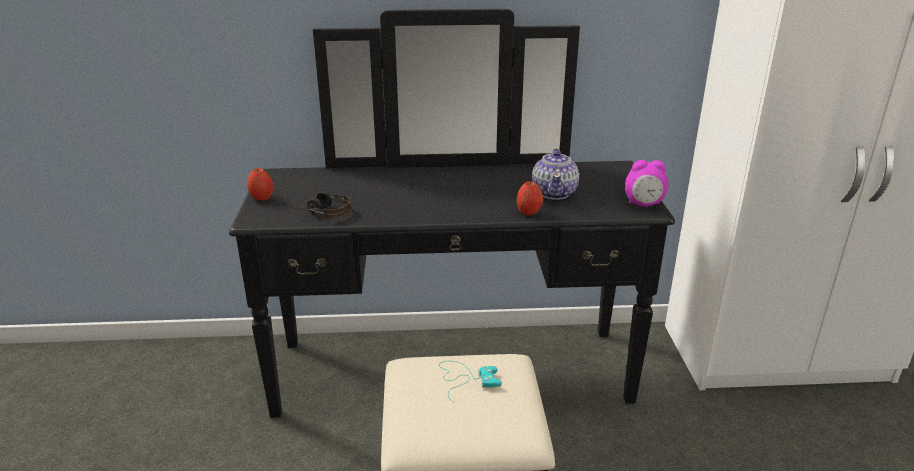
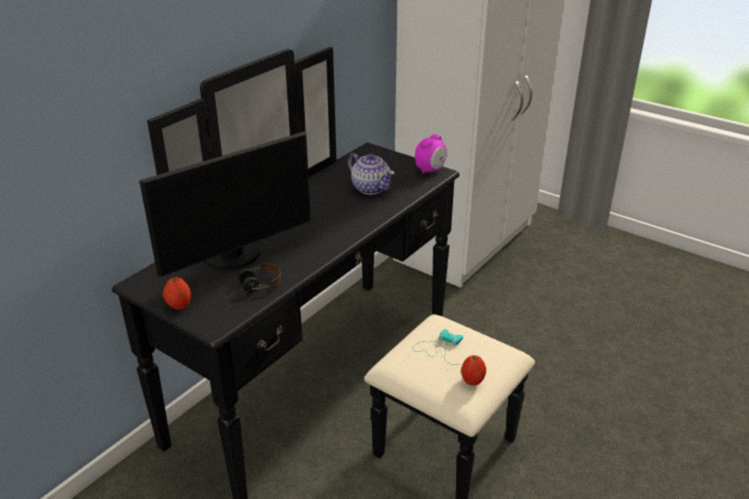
camera: 50 degrees left, 5 degrees up
(355, 188) = (235, 256): none -> monitor
(528, 212) = (383, 209): apple -> apple (472, 380)

